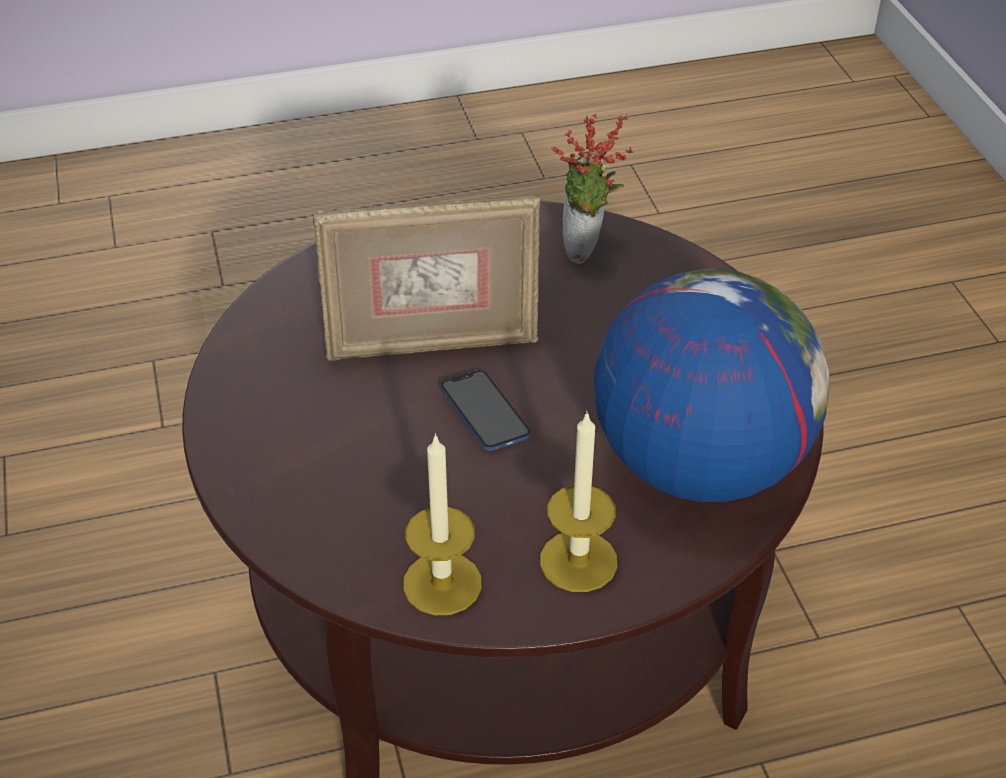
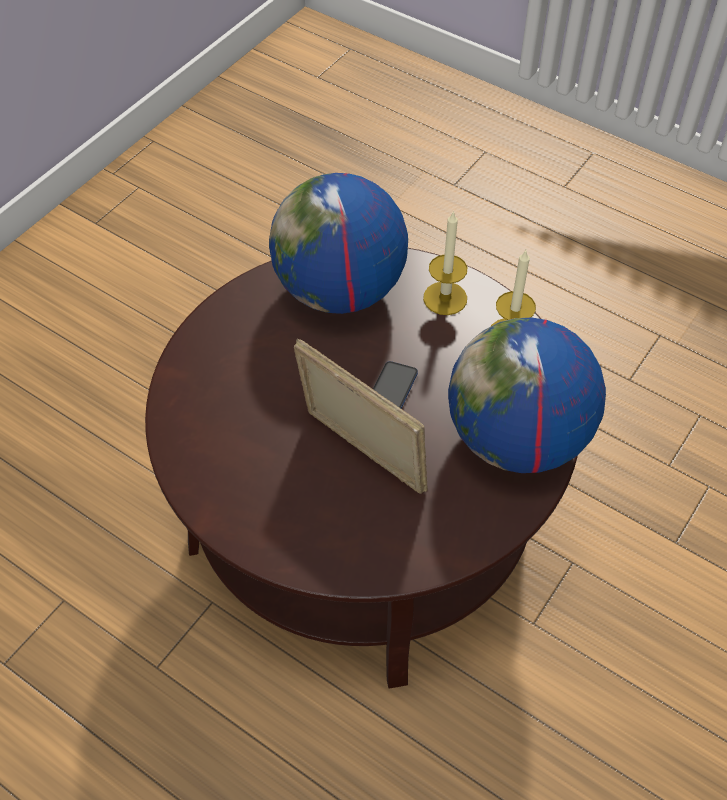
camera: 130 degrees left, 10 degrees up
(295, 475) = (516, 439): none -> globe
(586, 251) = (204, 437): potted plant -> none

